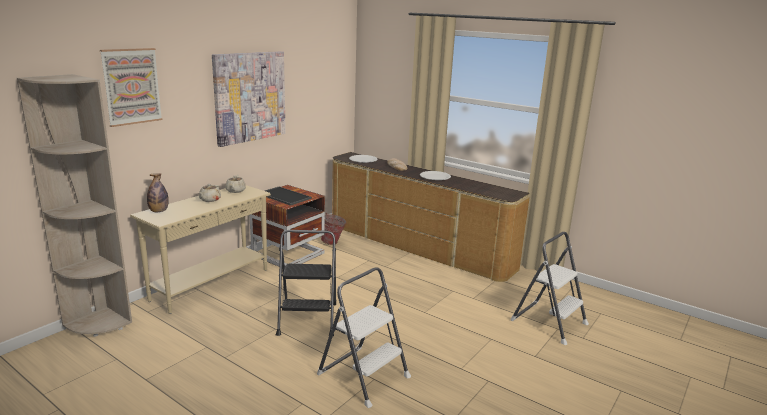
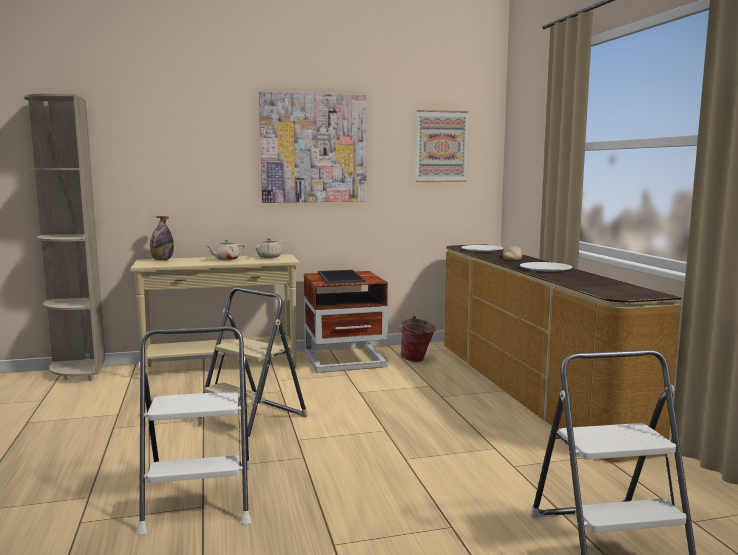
camera: 40 degrees right, 10 degrees down
(131, 86) = (153, 119): picture -> picture (441, 146)
(308, 317) = (255, 419): black step ladder -> beige step ladder

